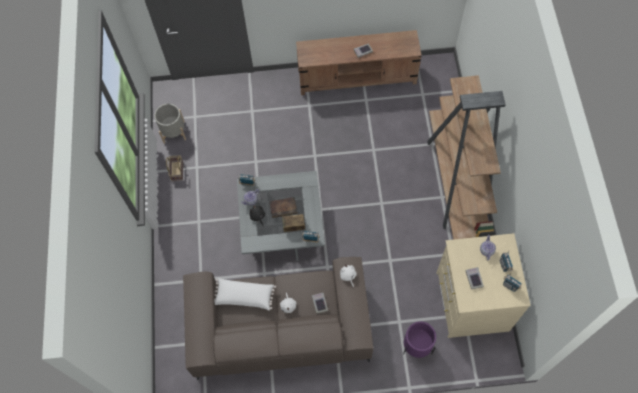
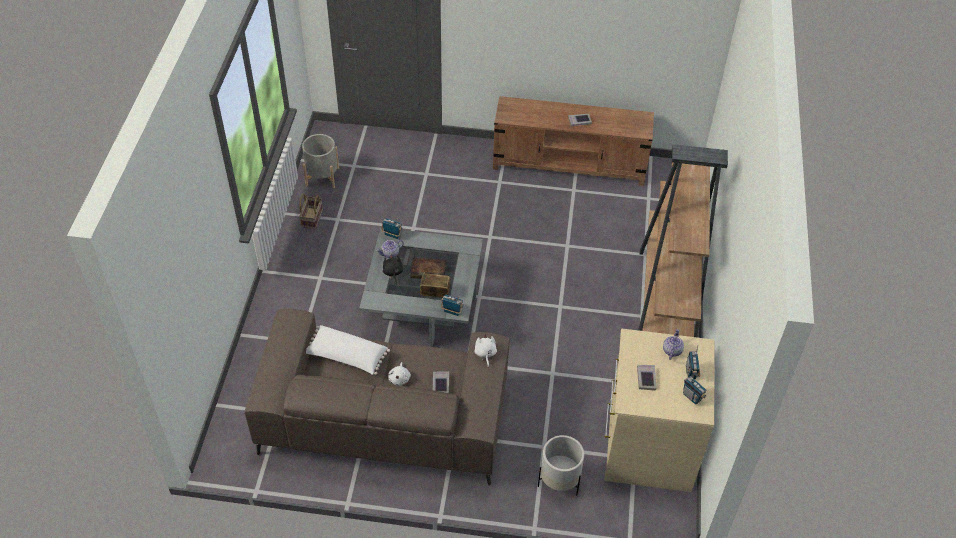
camera: 10 degrees right, 15 degrees down
(417, 346) = (559, 481): purple planter -> white planter

